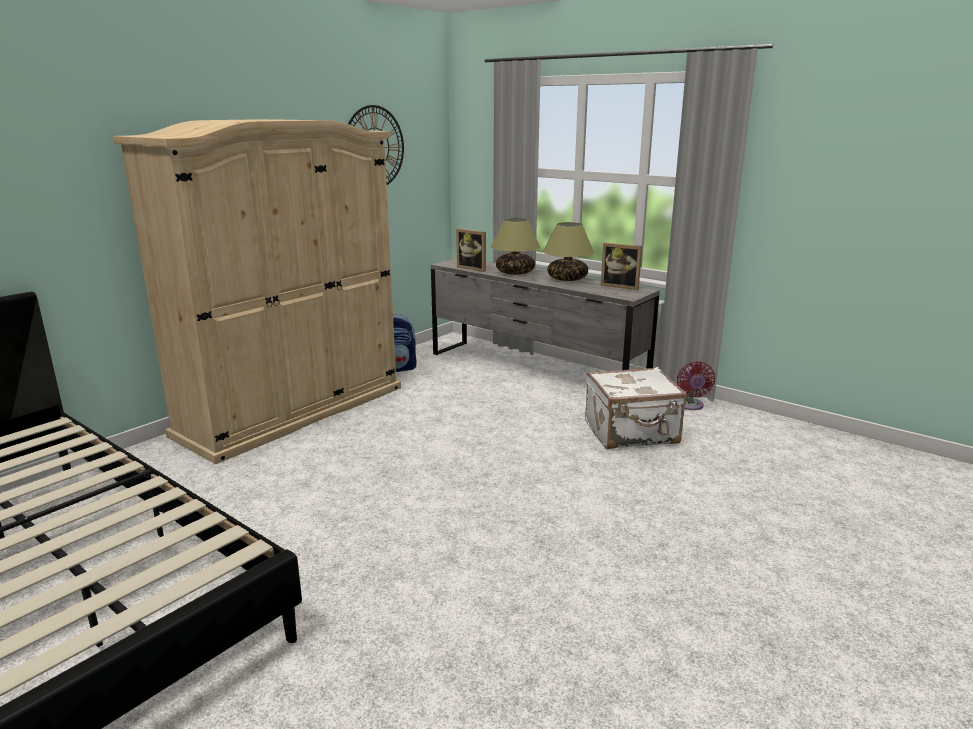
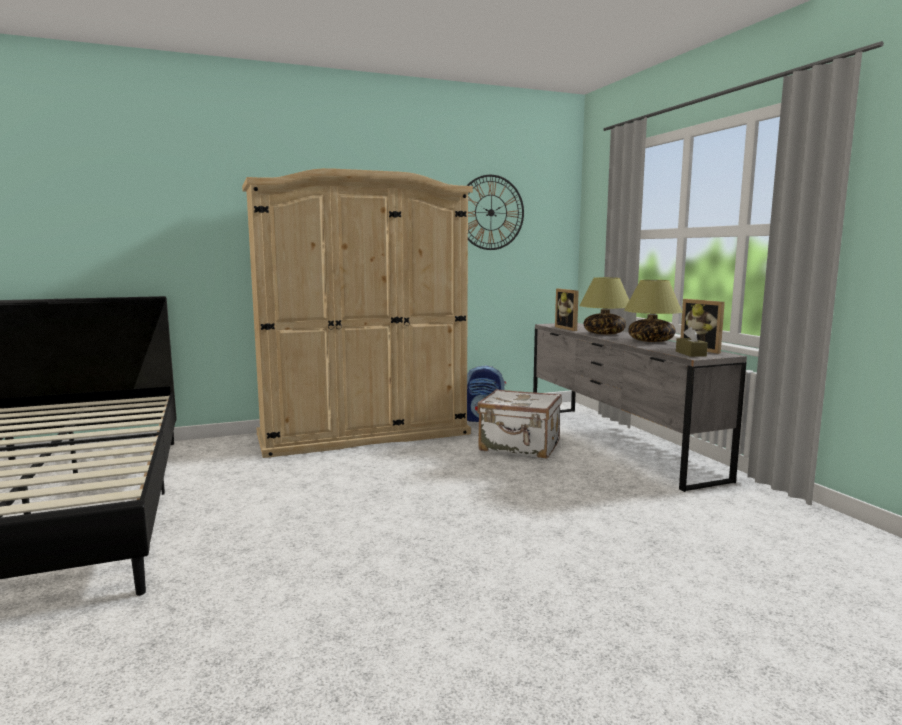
camera: 30 degrees right, 10 degrees down
(620, 293) = (690, 353): none -> brown tissue box
(632, 433) = (665, 515): white suitcase -> white suitcase (520, 447)
(690, 406) = (775, 505): red fan -> none

